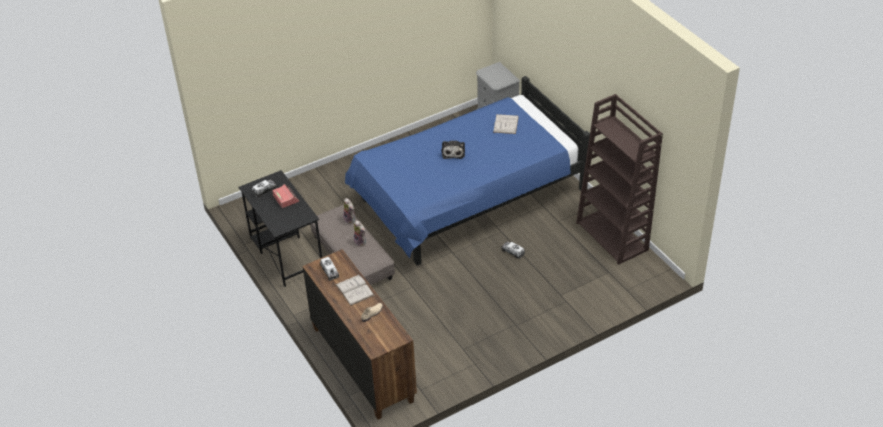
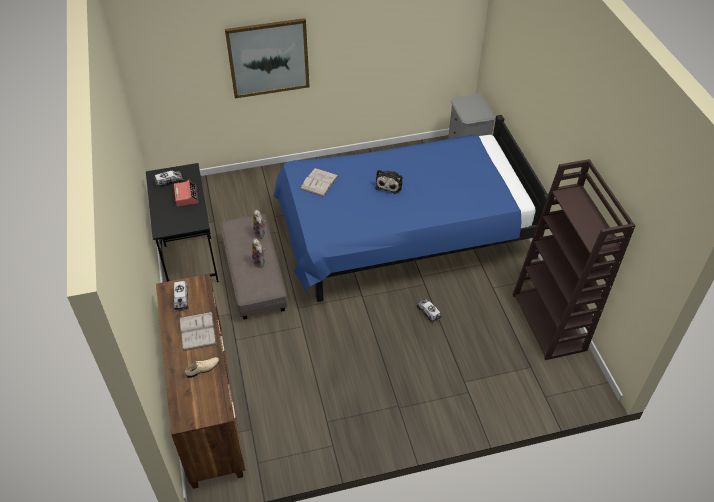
camera: 15 degrees right, 5 degrees up
(319, 67) = (268, 58): none -> picture
(506, 124) = (461, 164): white book -> white book (319, 182)

